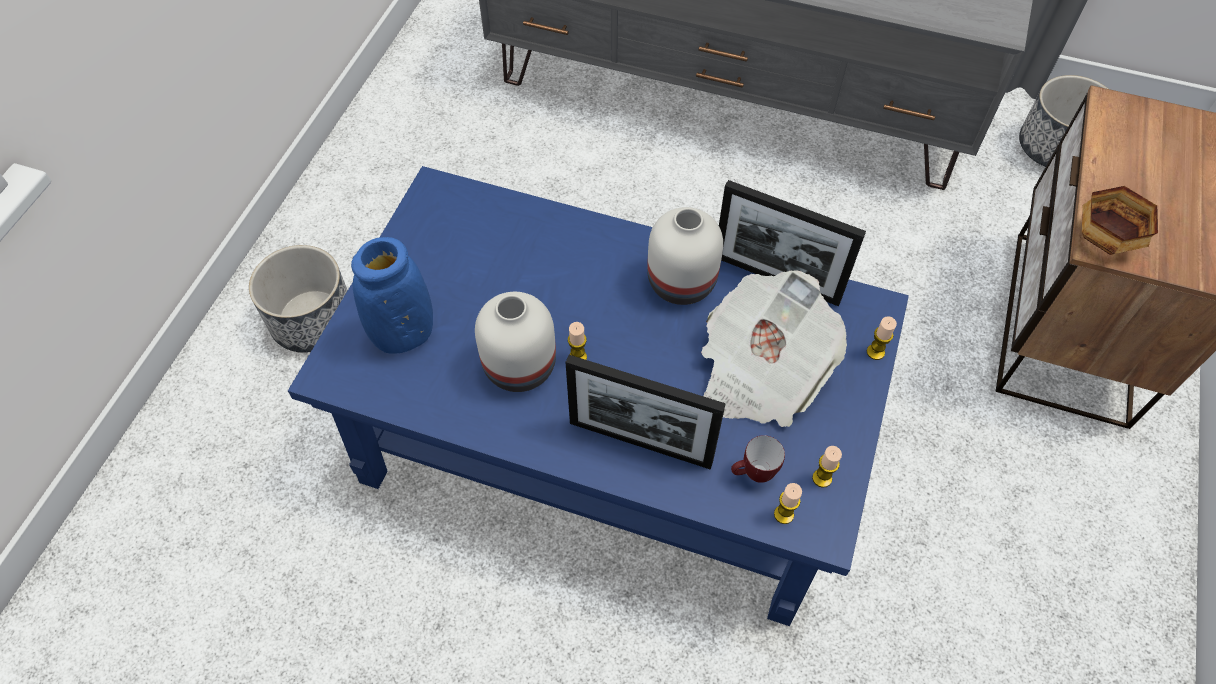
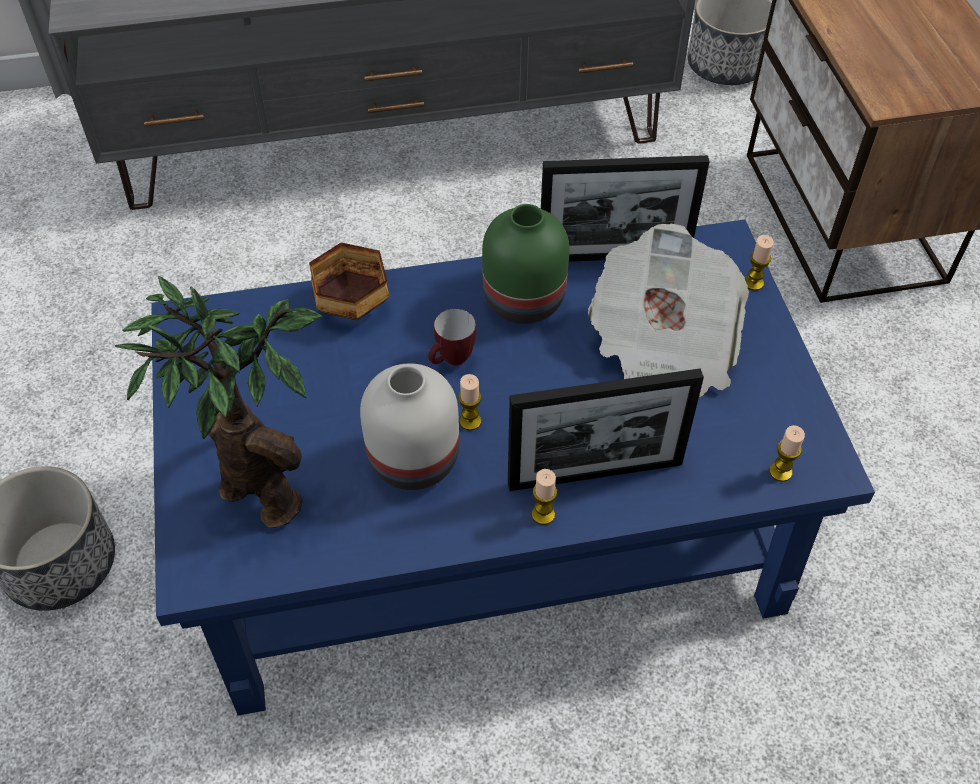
camera: 30 degrees left, 5 degrees down
(404, 334) = (257, 488): blue vase -> potted plant
(681, 283) = (525, 301): white vase -> green vase
(753, 475) = (726, 450): mug -> mug (452, 361)
(822, 478) = (790, 421): candle -> candle (543, 514)
(1106, 241) = (889, 94): bowl -> bowl (354, 306)

